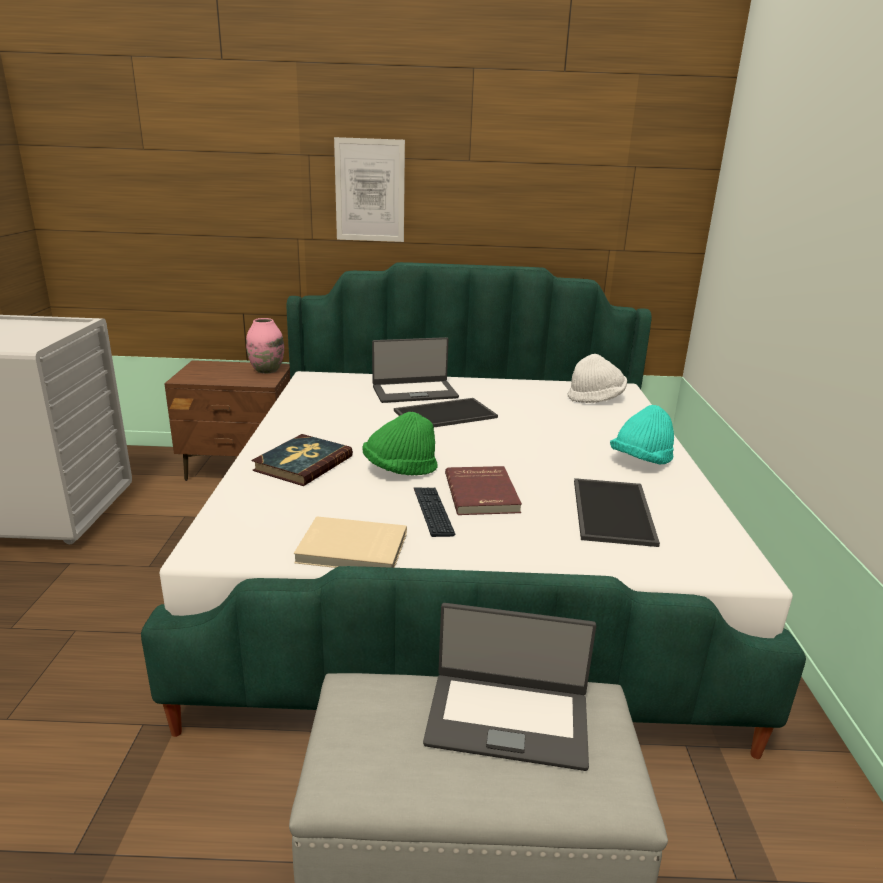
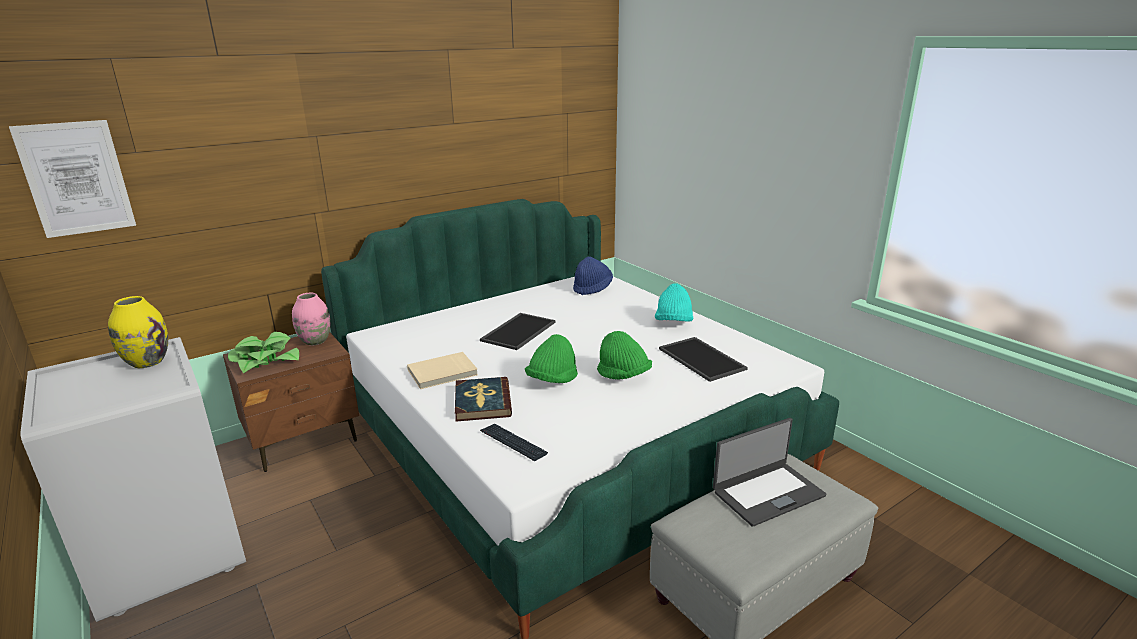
camera: 35 degrees left, 0 degrees up
(53, 328) = (147, 362): none -> yellow vase
(209, 373) = (265, 360): none -> potted plant
(352, 549) = (606, 441): beige book -> beige book (443, 373)
(370, 190) = (377, 159): picture -> picture (76, 178)
(414, 392) = (470, 321): laptop -> none
(433, 512) = (614, 399): keyboard -> keyboard (513, 443)
(483, 493) = (623, 376): red book -> green hat
(596, 398) = (592, 288): white hat -> blue hat

